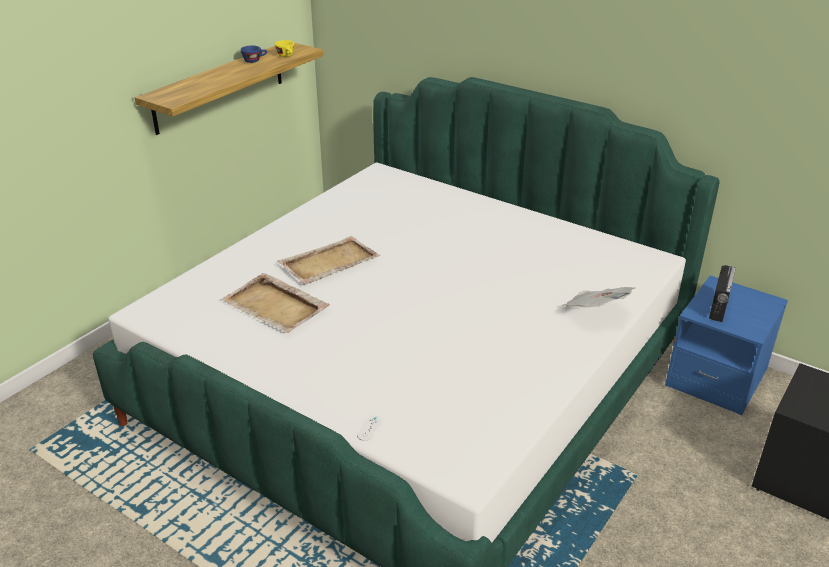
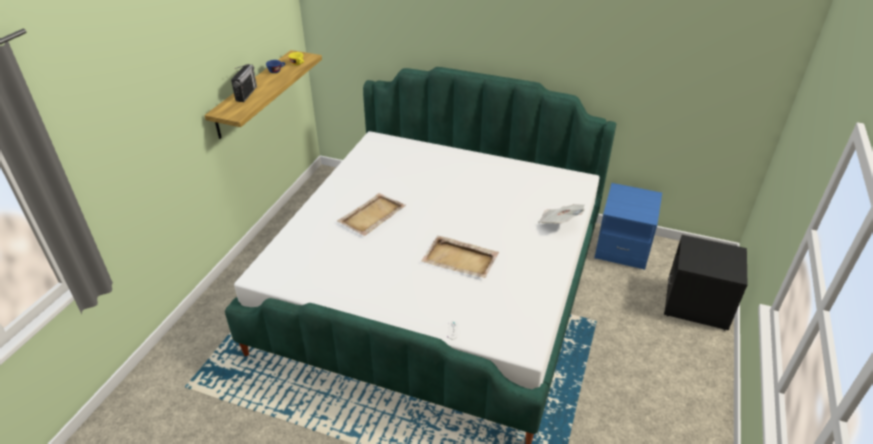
camera: 15 degrees left, 5 degrees up
(275, 306) = (350, 255): beige tray -> beige tray (460, 259)
(718, 307) = (624, 204): radio -> radio (246, 94)

